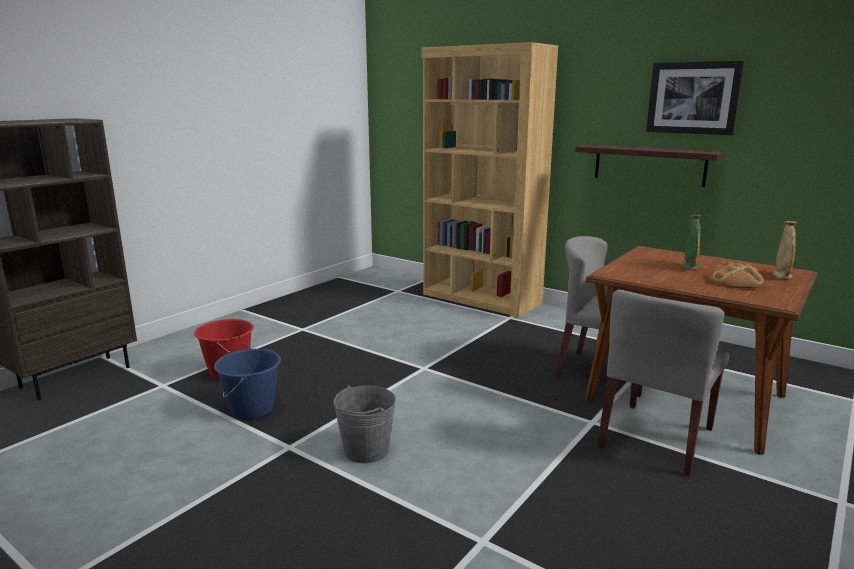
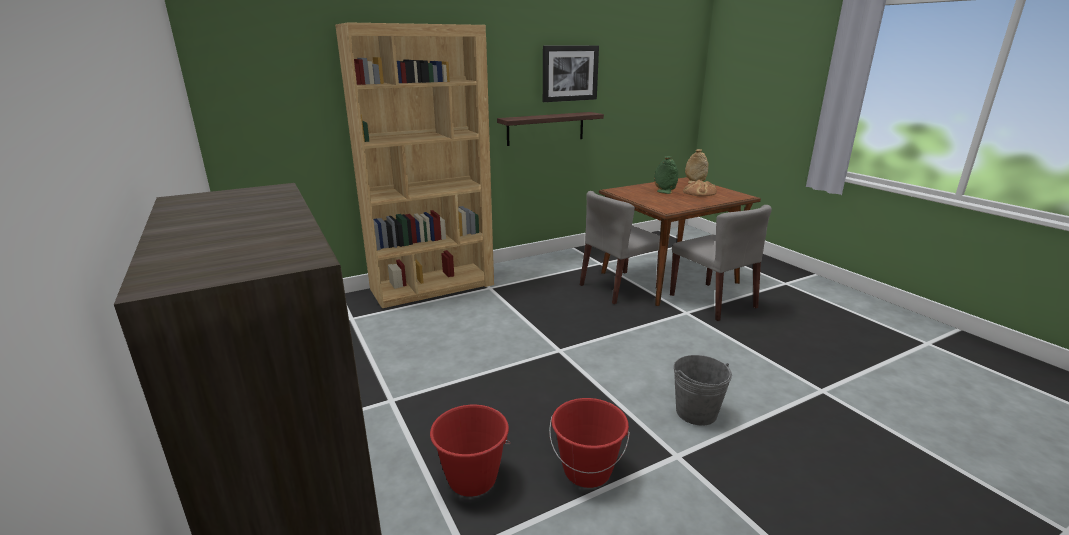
camera: 65 degrees left, 5 degrees up
(252, 410) = (587, 471): blue bucket -> red bucket

